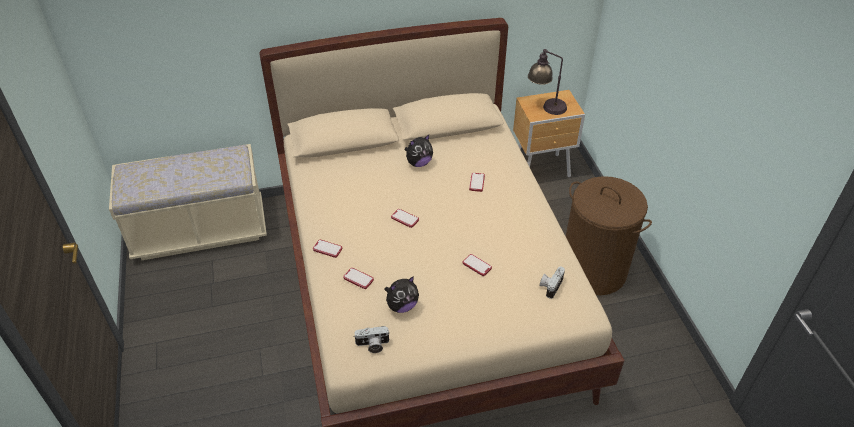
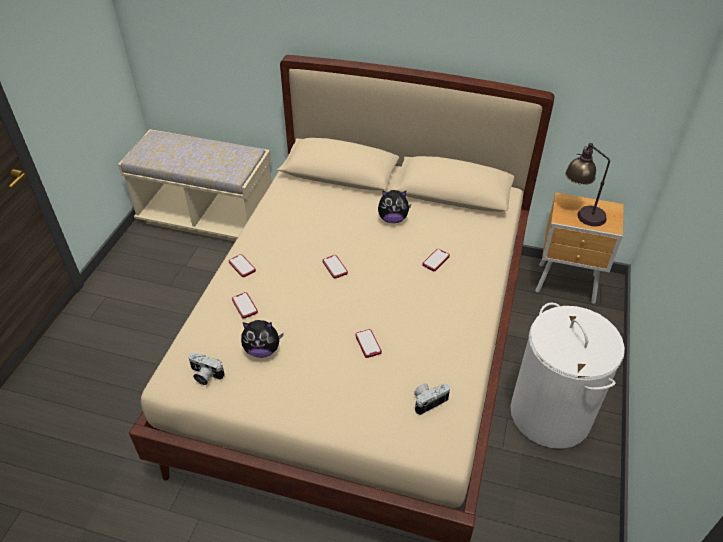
camera: 30 degrees right, 0 degrees up
(593, 270) = (551, 414): brown laundry basket -> white laundry basket

